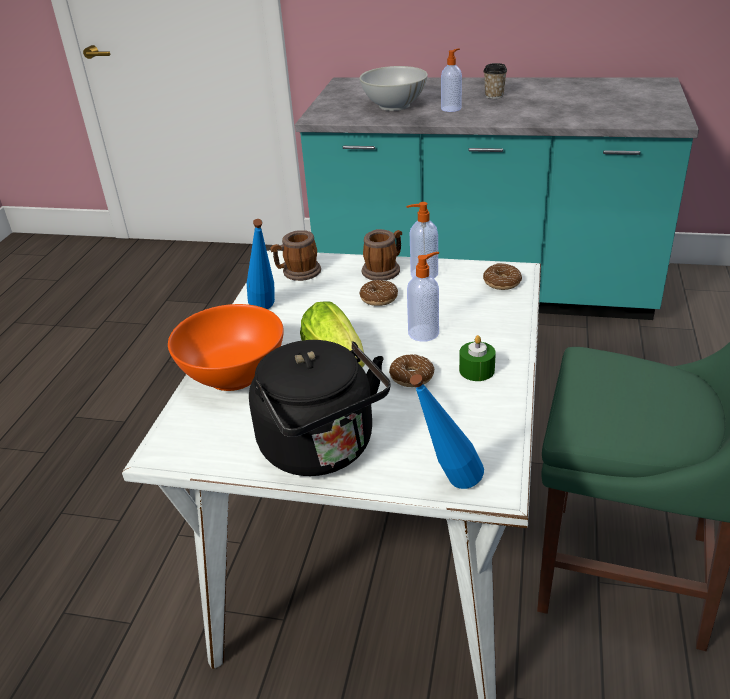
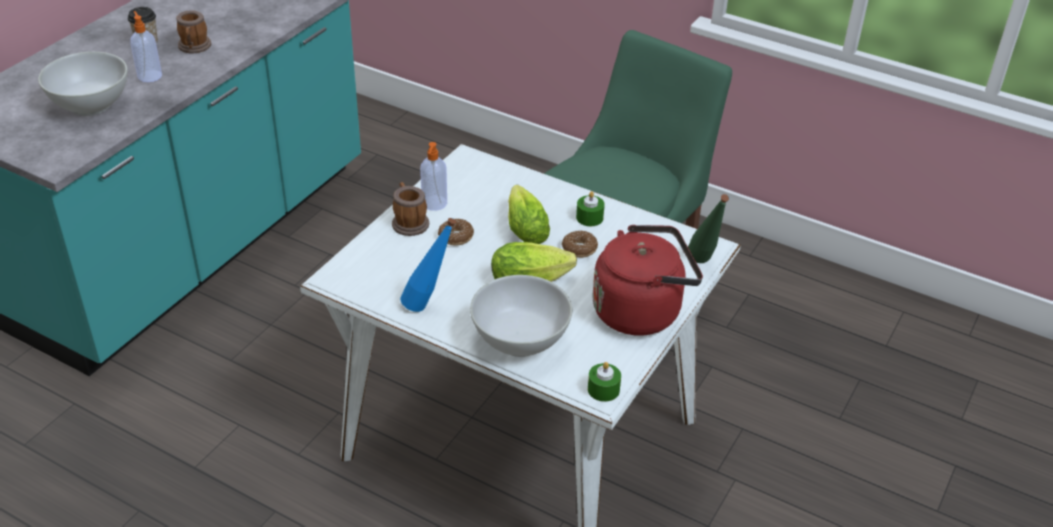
camera: 75 degrees left, 5 degrees up
(171, 450) = (603, 389): none -> green candle
(233, 376) = (521, 341): orange bowl -> white bowl
(297, 273) = (371, 273): mug -> mug (194, 47)
(322, 450) = (641, 311): black kettle -> red kettle
(424, 332) = (525, 227): soap dispenser -> lettuce
(447, 486) = (703, 265): blue bottle -> green bottle
(502, 282) = (479, 170): donut -> none

